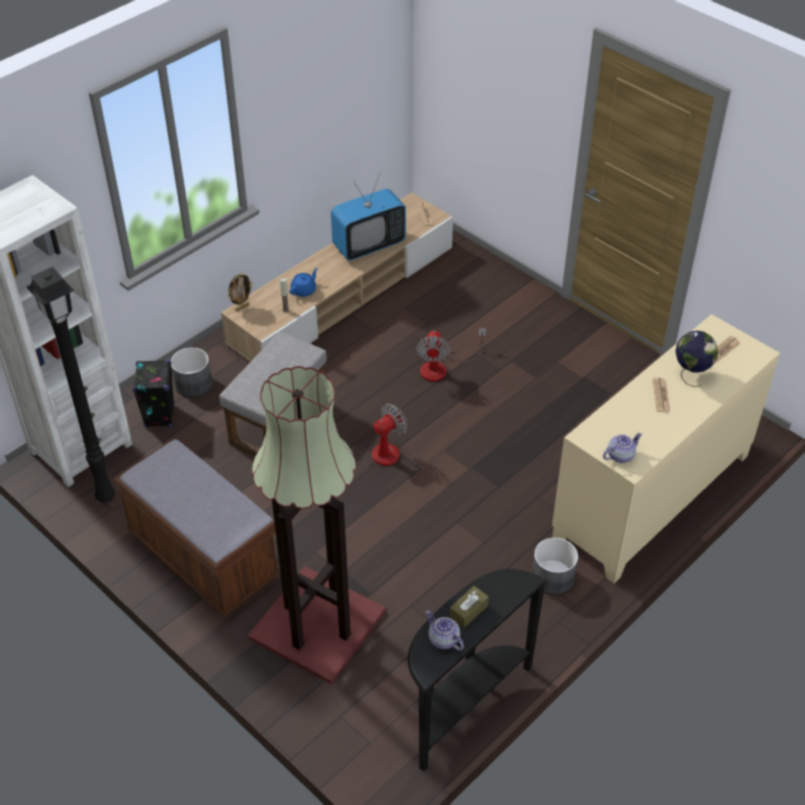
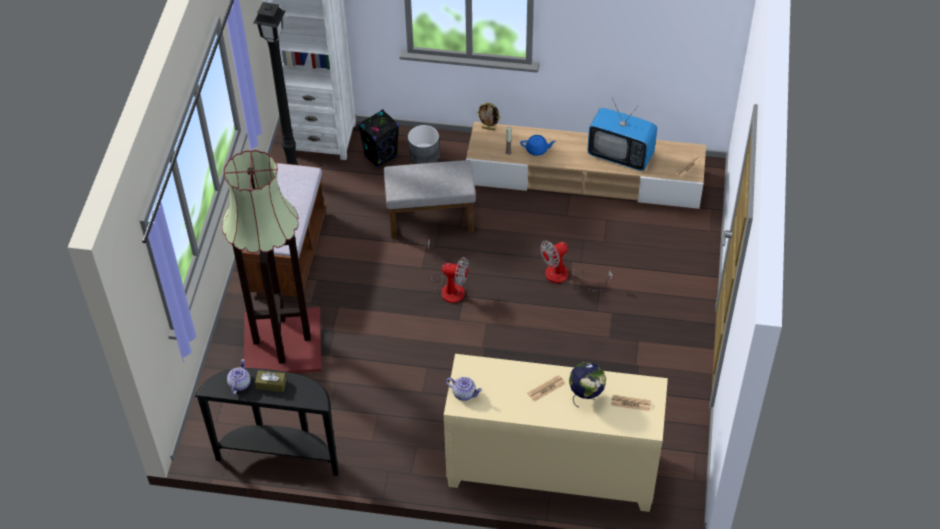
camera: 55 degrees right, 5 degrees up
(552, 577) = (424, 447): grey planter -> none

